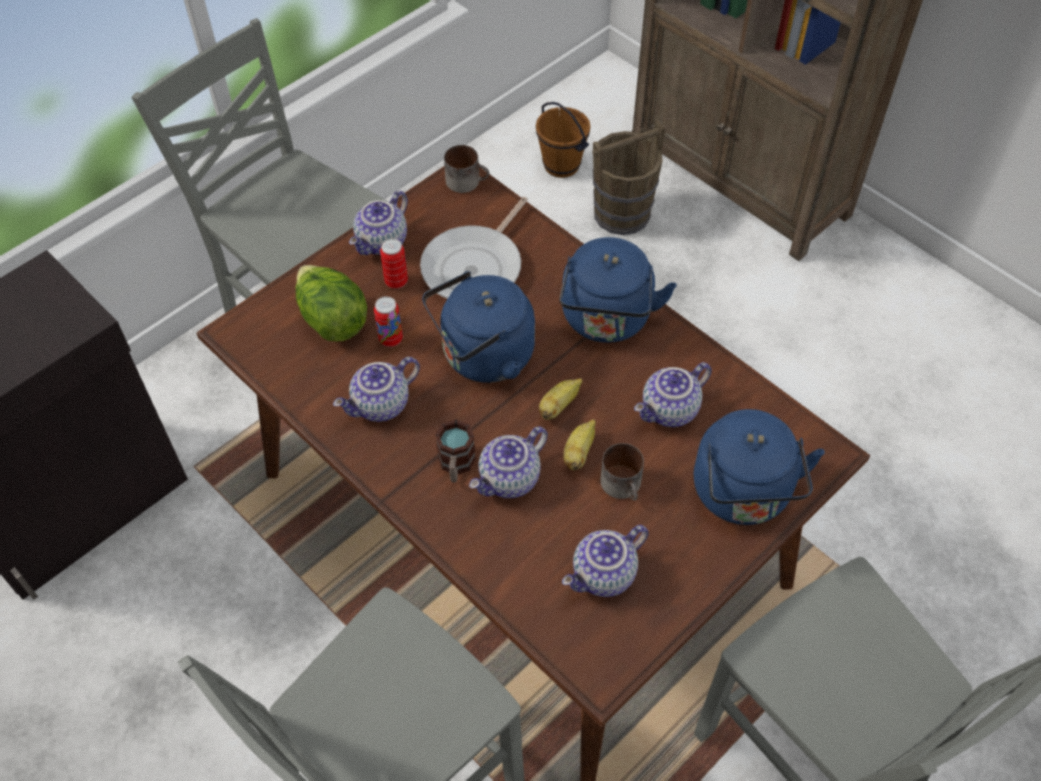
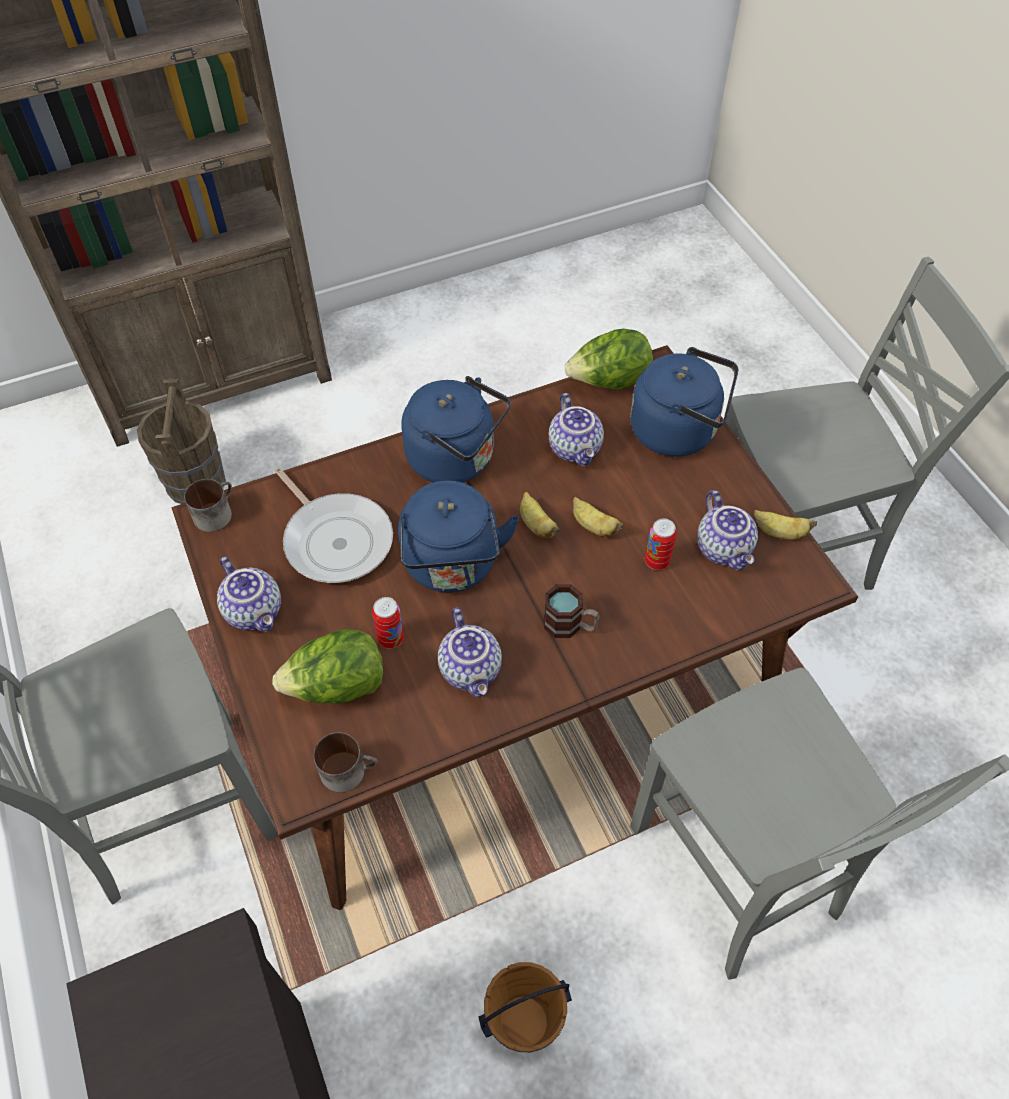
camera: 70 degrees left, 0 degrees up
(396, 281) = (316, 613): can -> can (657, 561)
(510, 479) = (602, 587): teapot -> none
(561, 165) = (100, 509): brown bucket -> brown bucket (524, 1023)
(624, 485) = (640, 505): mug -> mug (349, 769)
(650, 624) = (779, 533): none -> banana
(777, 414) = (609, 382): none -> lettuce

